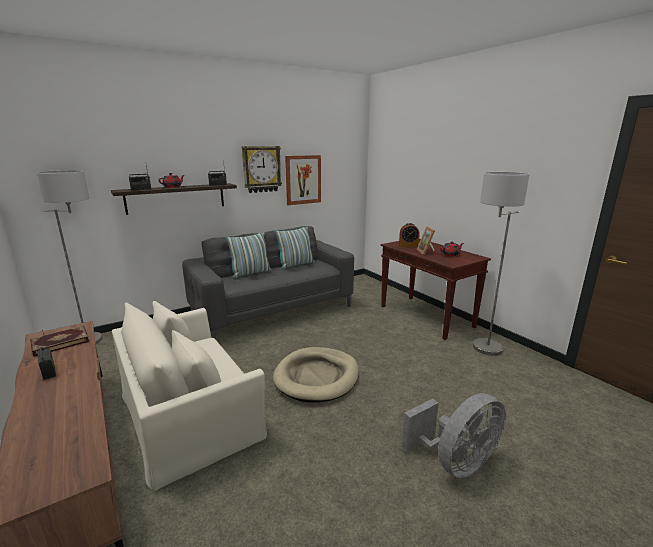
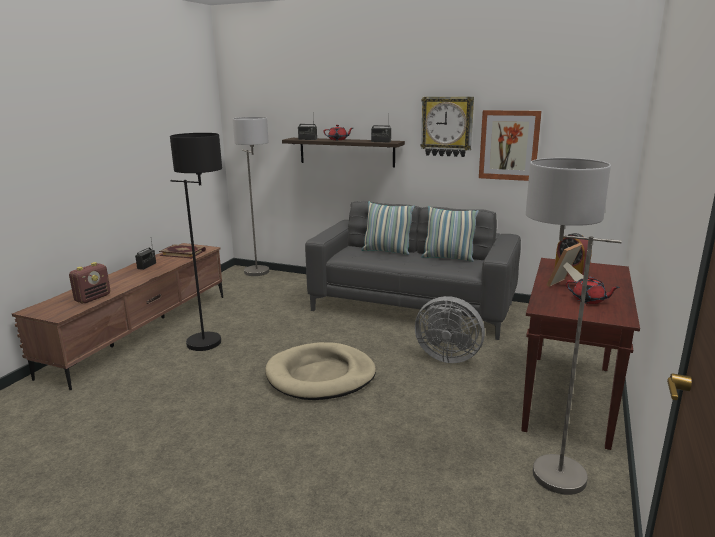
camera: 55 degrees right, 0 degrees up
(77, 432) = (93, 298): none -> radio
(189, 412) = (213, 344): beige armchair -> black floor lamp
(456, 462) = (260, 503): grey fan -> grey fan (447, 356)

